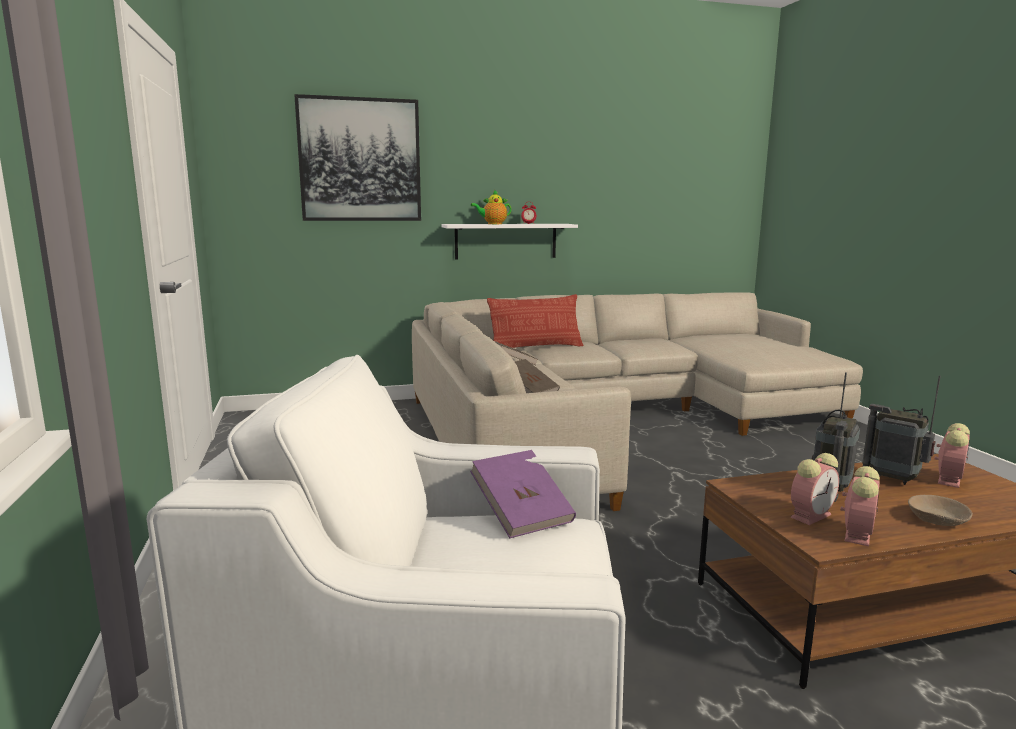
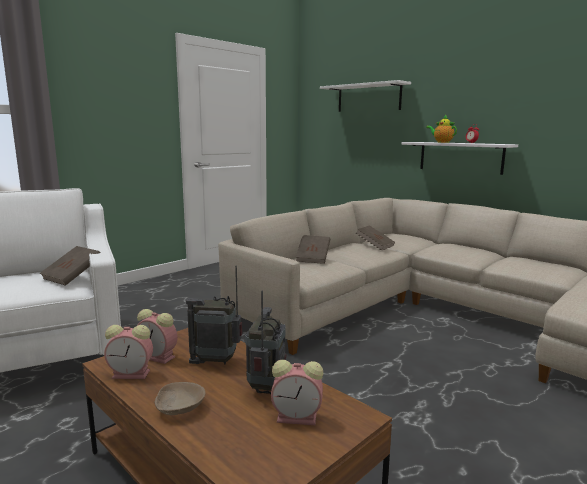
camera: 60 degrees right, 0 degrees up
(360, 160) = (368, 98): picture -> white shelf
(522, 514) = (73, 277): purple book -> brown book
(535, 348) = (430, 244): pillow -> none

